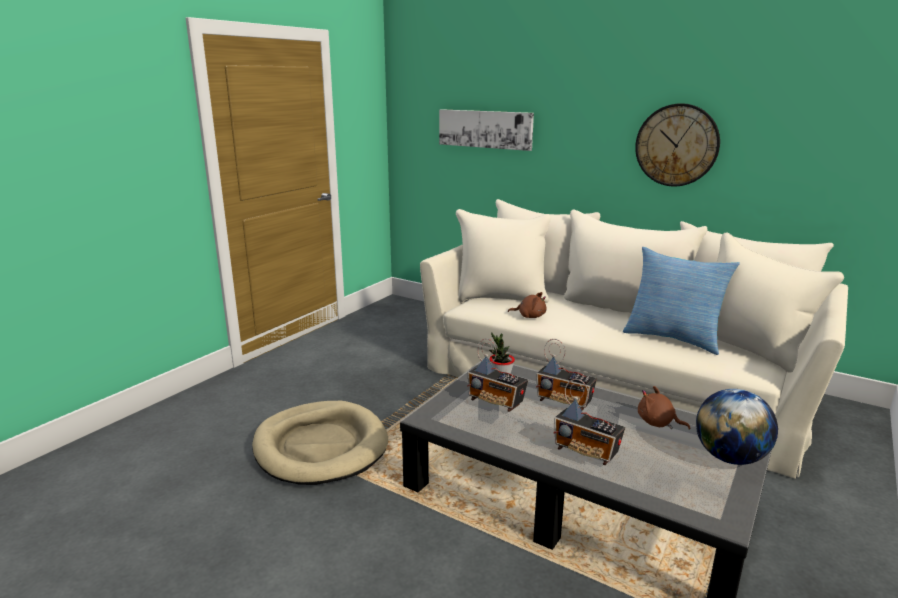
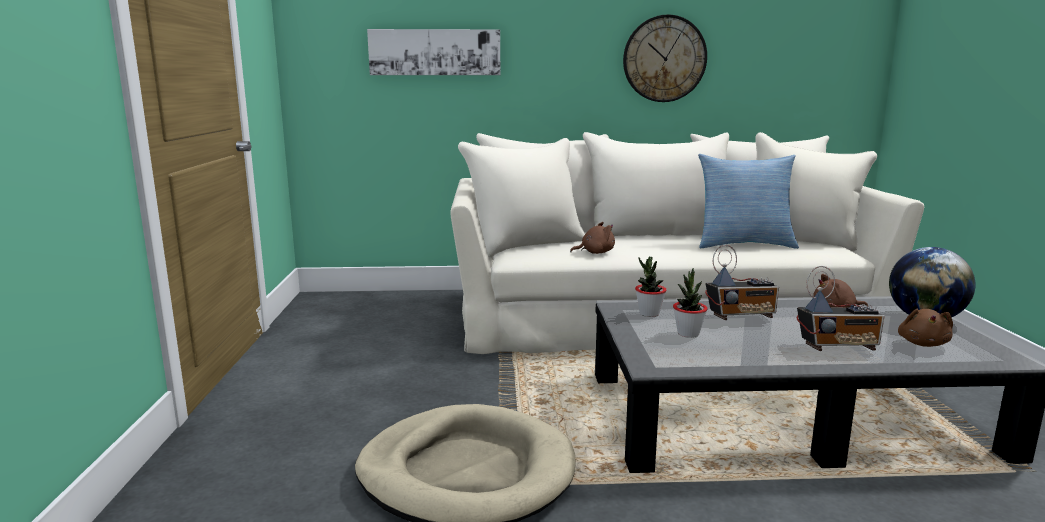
camera: 35 degrees left, 5 degrees down
(496, 402) = (688, 334): radio -> potted plant
(669, 476) = (922, 343): none -> brown plush toy

